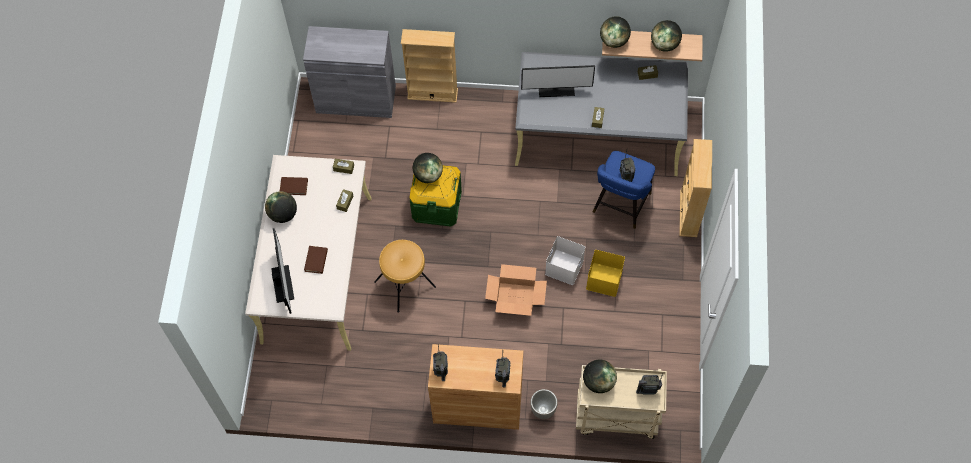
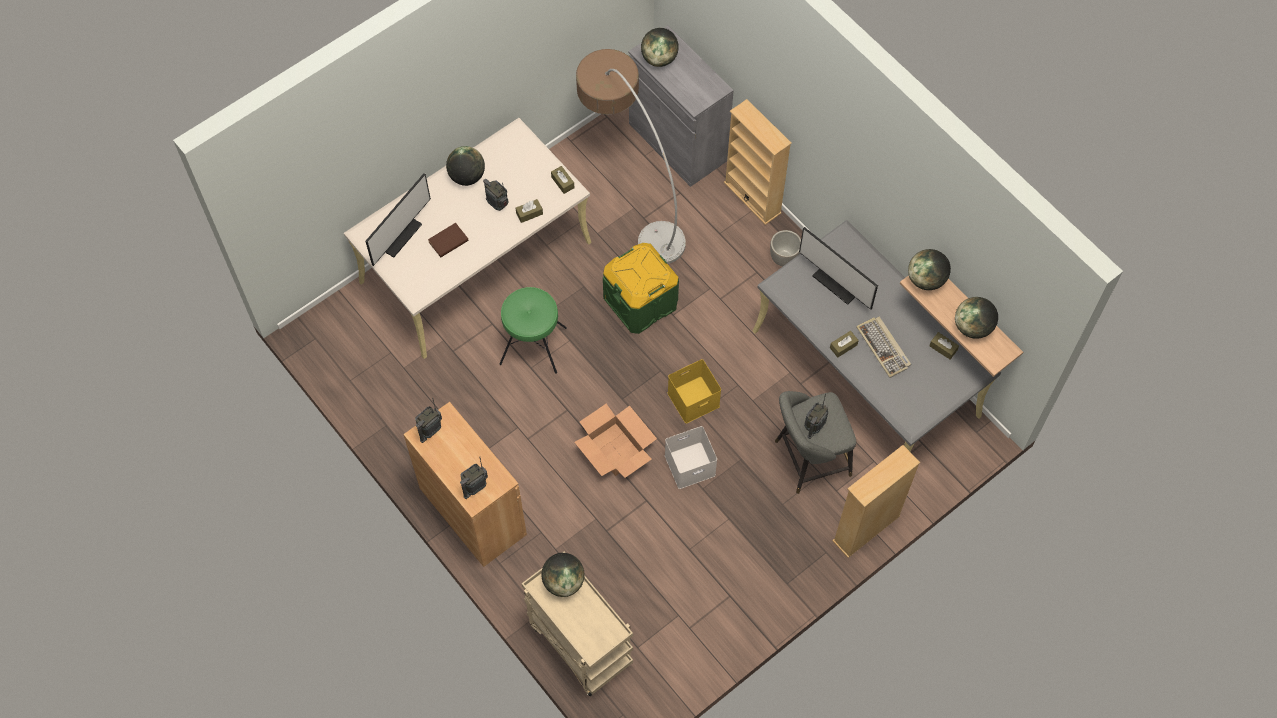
camera: 45 degrees right, 0 degrees up
(294, 186) = (503, 160): brown book -> none
(362, 151) = (630, 194): none -> floor lamp
(405, 284) = (533, 346): brown stool -> green stool
(428, 175) = (641, 260): globe -> globe (659, 58)
(543, 410) = (523, 572): planter -> planter (784, 259)
(604, 280) = (713, 513): yellow storage box -> yellow storage box (693, 400)
(618, 101) = (884, 347): none -> keyboard
(620, 205) = (808, 459): blue stool -> grey stool
(648, 390) = (598, 633): radio -> radio (498, 205)

